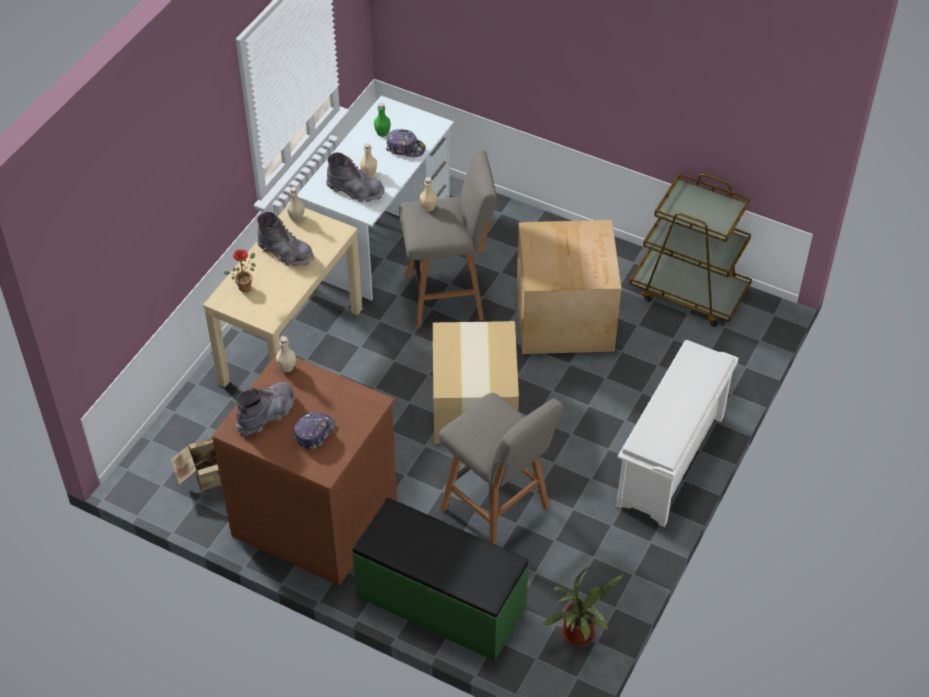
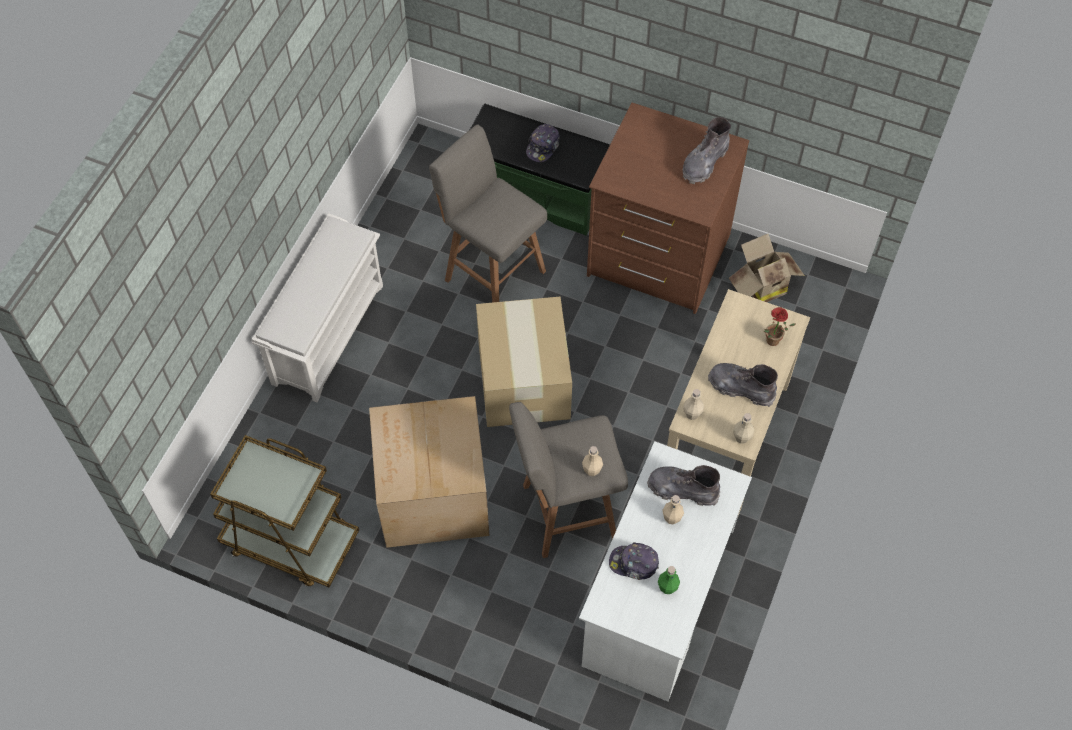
camera: 175 degrees right, 10 degrees up
(287, 367) = (698, 209): beige bottle -> beige bottle (692, 414)
(314, 432) = (656, 148): cap -> cap (543, 147)
(579, 636) = (416, 173): potted plant -> none

